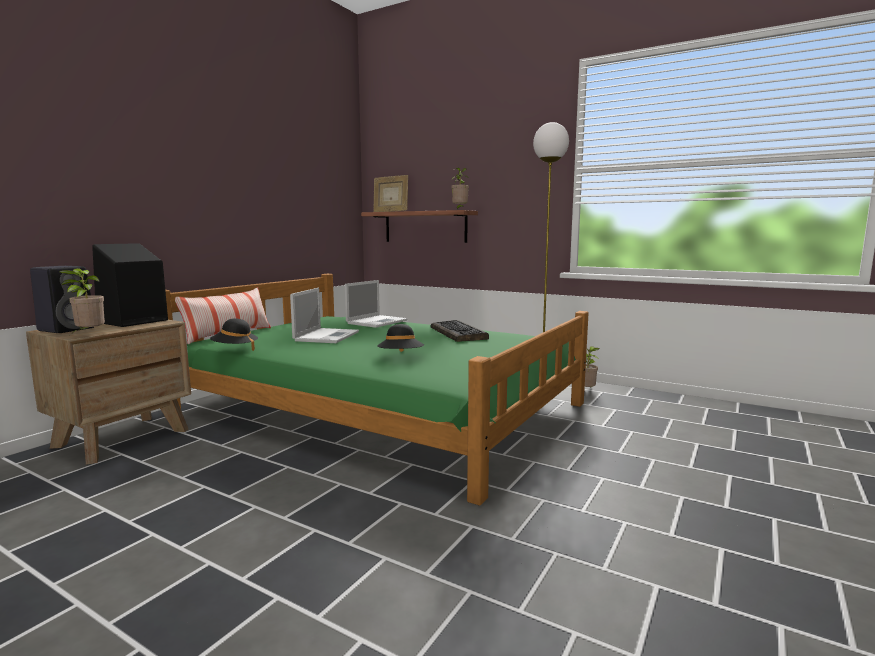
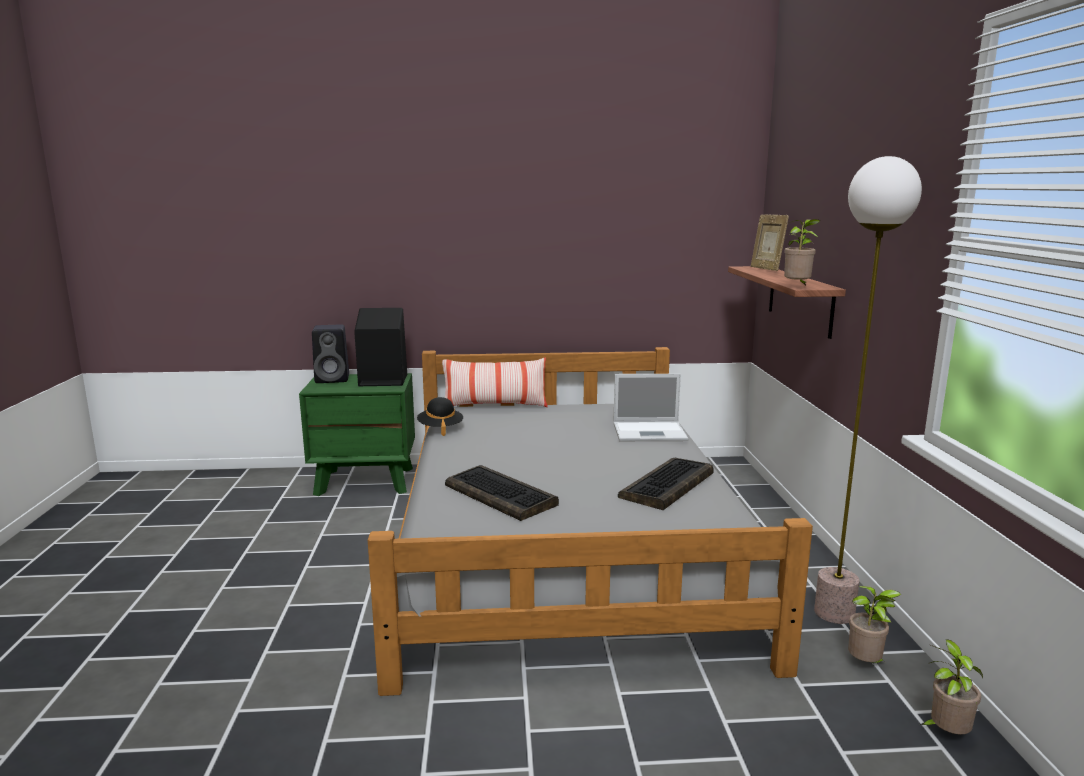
camera: 55 degrees right, 5 degrees up
(89, 335) = (320, 390): potted plant -> potted plant (945, 733)
(122, 438) = (365, 481): brown nightstand -> green nightstand
(327, 336) = (541, 438): laptop -> none
(380, 407) = (564, 545): green bed -> grey bed
(401, 357) = (501, 495): black hat -> keyboard

